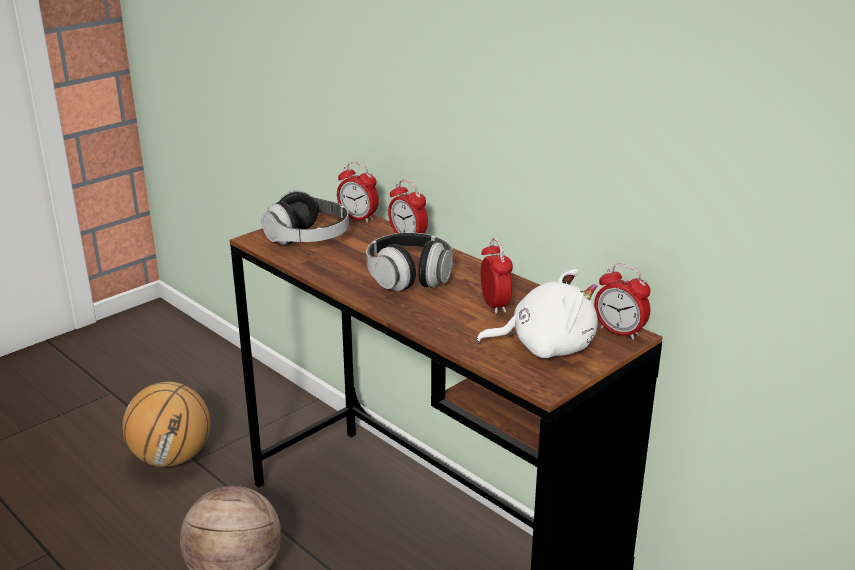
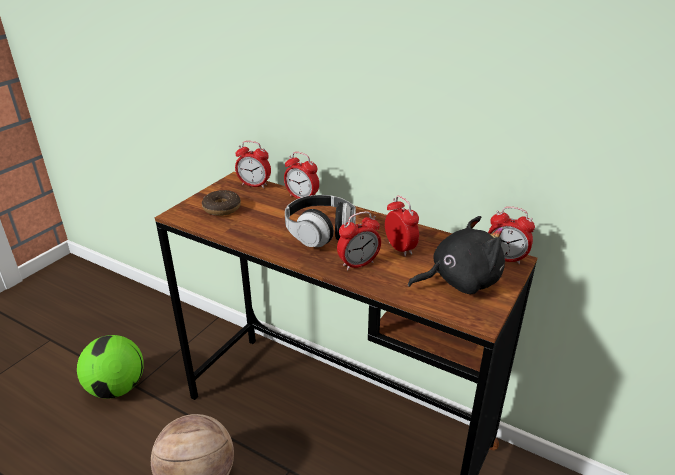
camera: 15 degrees left, 5 degrees up
(172, 458) = (117, 387): basketball -> football
(308, 239) = (222, 208): headphones -> donut
(435, 314) = (358, 264): none -> alarm clock
(545, 347) = (459, 281): white plush toy -> black plush toy

